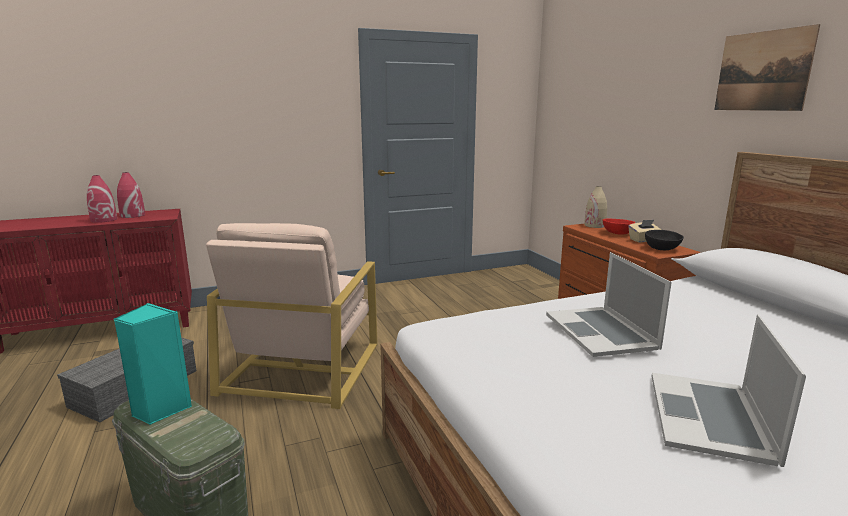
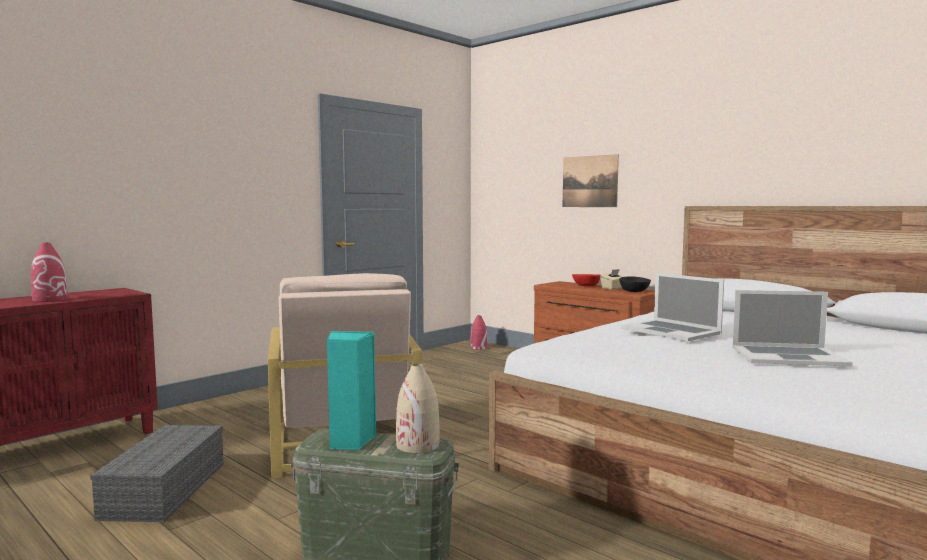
camera: 25 degrees left, 10 degrees down
(132, 215) = (78, 295): red vase -> red vase (478, 347)
(595, 225) = (560, 283): beige vase -> beige vase (418, 445)
(710, 416) = (788, 356): laptop -> laptop turned 75 degrees counterclockwise
(762, 71) = (693, 145): picture -> picture (589, 181)

